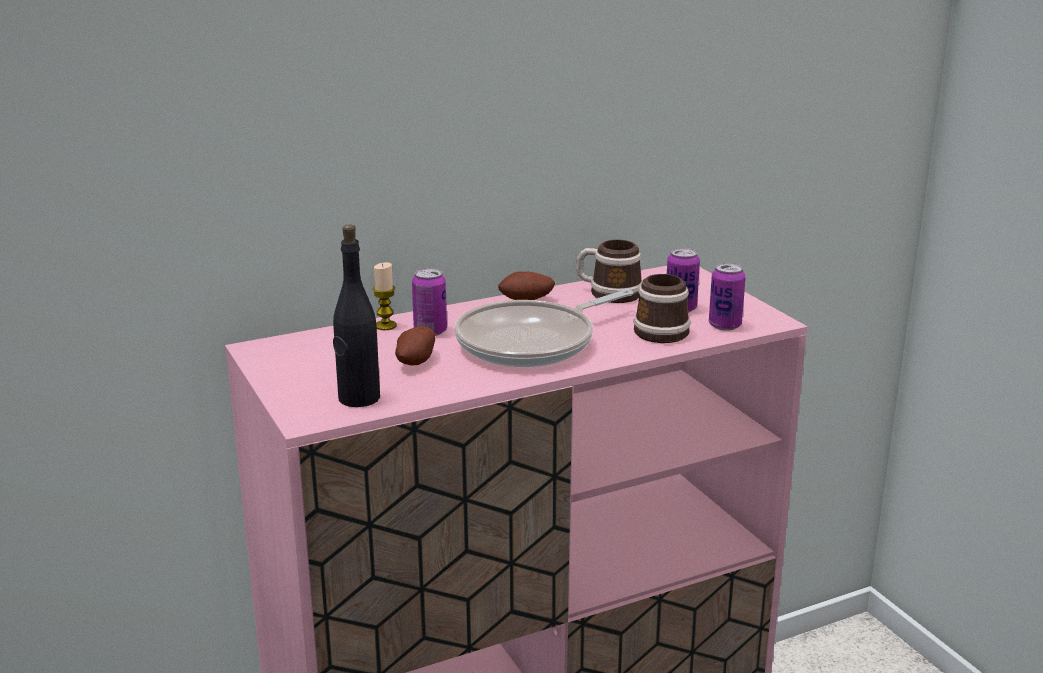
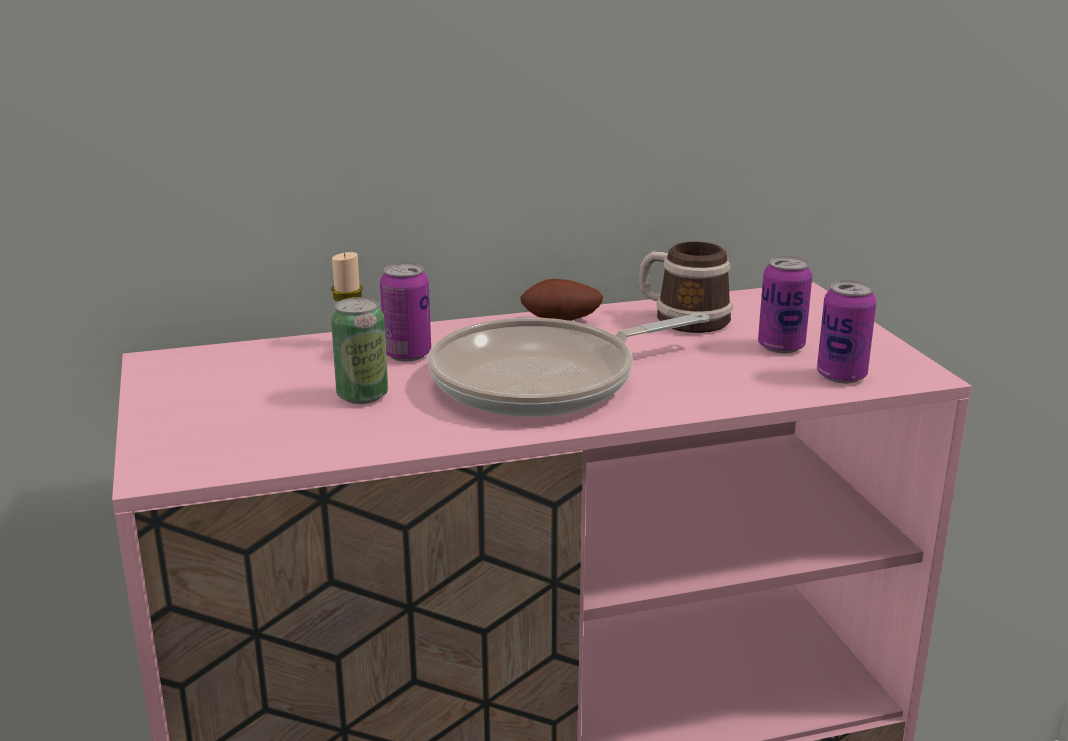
camera: 10 degrees right, 0 degrees up
(358, 398) = (252, 445): black bottle -> none
(414, 361) = (362, 396): potato -> can
(658, 329) = (738, 374): mug -> none

